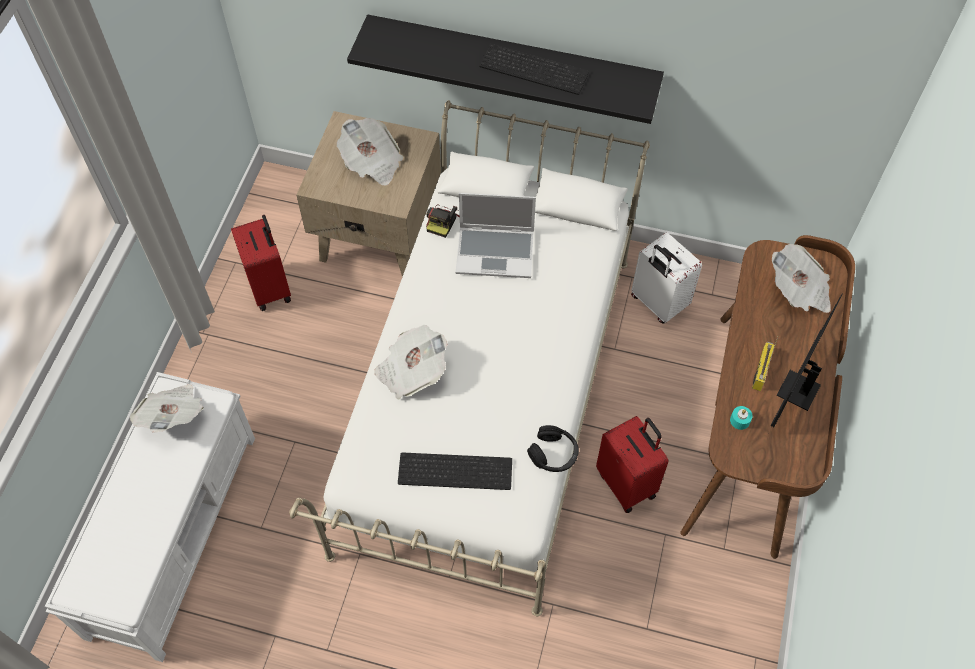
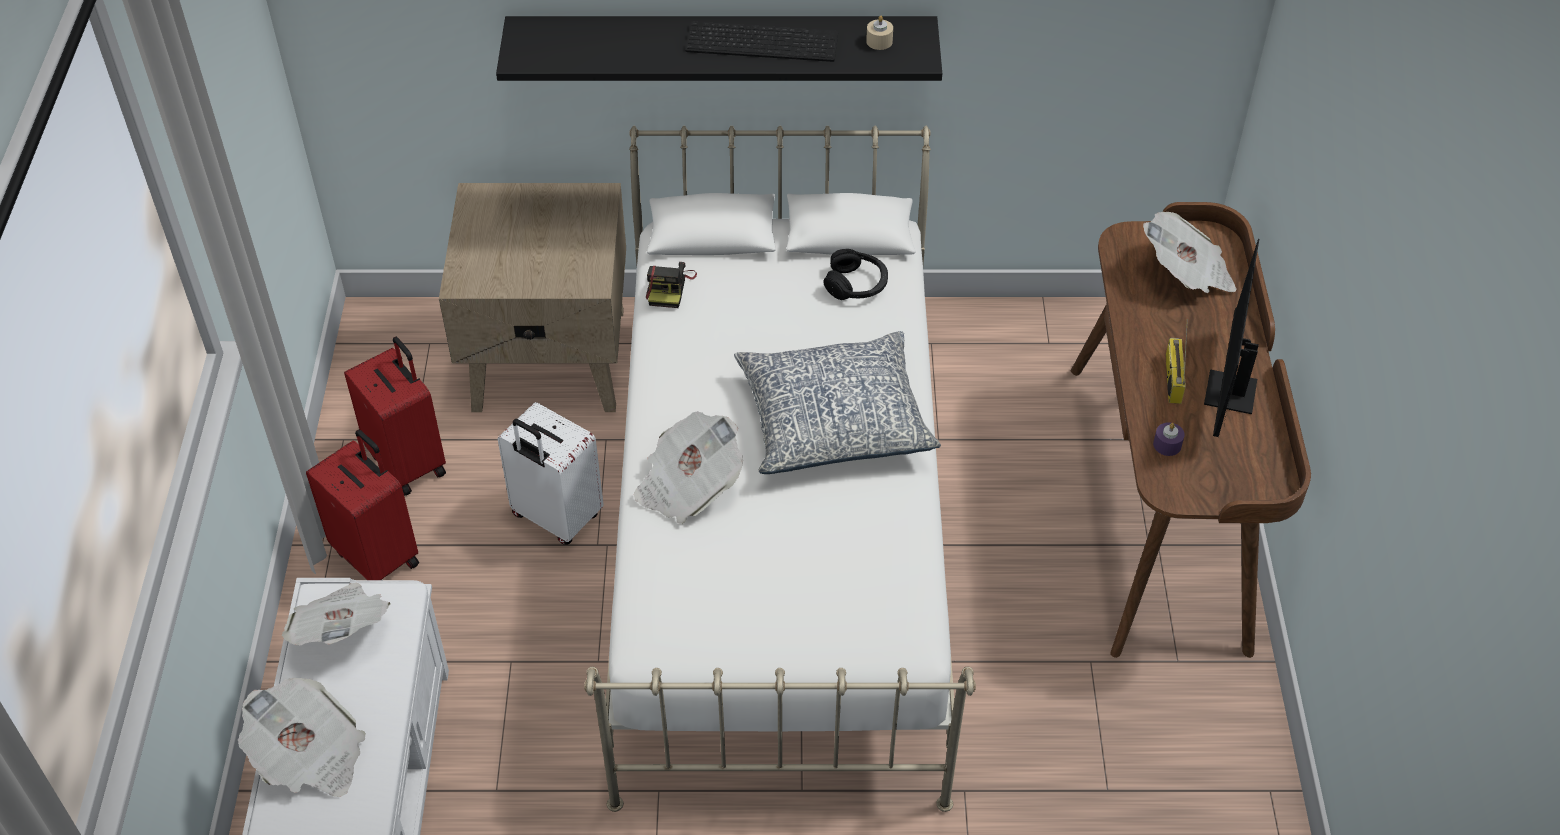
camera: 15 degrees left, 10 degrees down
(372, 163) = (537, 238): newspaper -> newspaper (310, 756)
(456, 469) = (796, 596): keyboard -> none
(496, 252) = (757, 312): laptop -> none
(522, 344) = (834, 419): none -> pillow
(554, 454) = (926, 547): black headphones -> black headphones (856, 284)
(615, 84) = (879, 41): none -> beige candle
(627, 483) = (1015, 608): red suitcase -> red suitcase (378, 556)
(657, 303) = (978, 369): white suitcase -> white suitcase (555, 517)
(739, 420) = (1167, 445): turquoise candle -> purple candle

